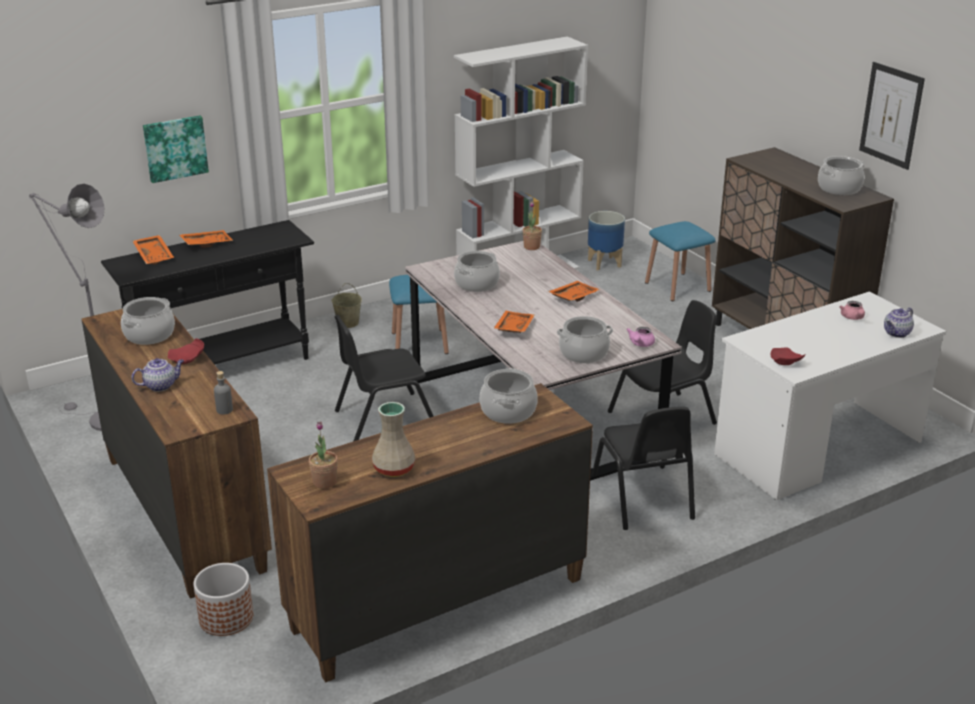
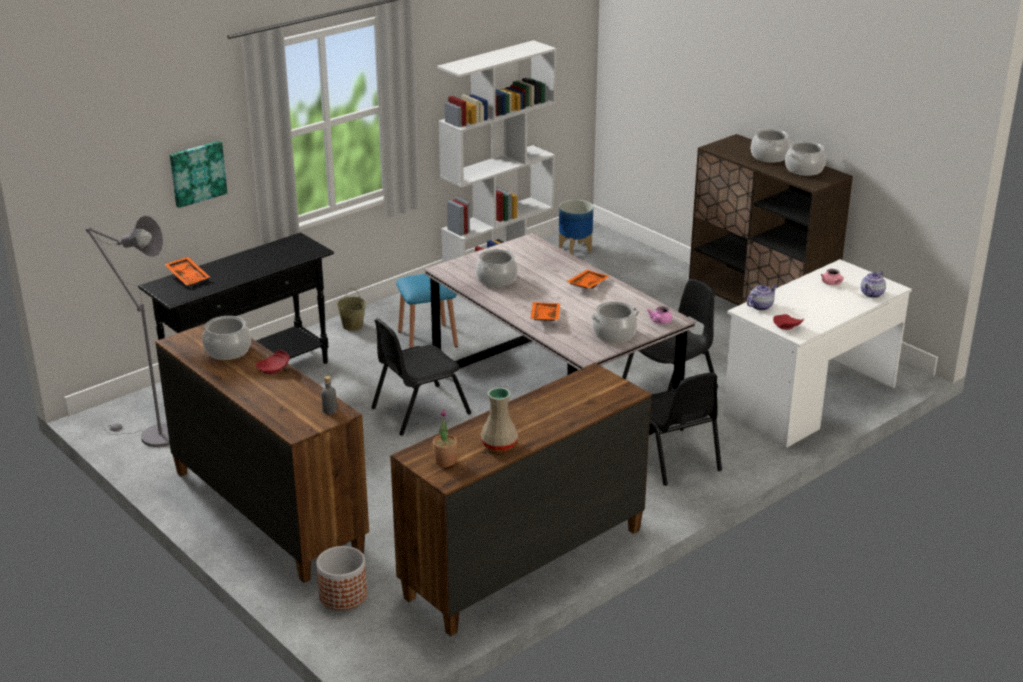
camera: 10 degrees left, 0 degrees up
(161, 385) = (261, 394): teapot -> teapot (761, 306)
(206, 243) = (232, 261): orange tray -> none
(508, 411) = (577, 388): cooking pot -> cooking pot (769, 157)
(531, 247) = (533, 241): potted plant -> none
(677, 286) = (649, 266): blue stool -> none
(891, 115) = (846, 103): picture -> none

